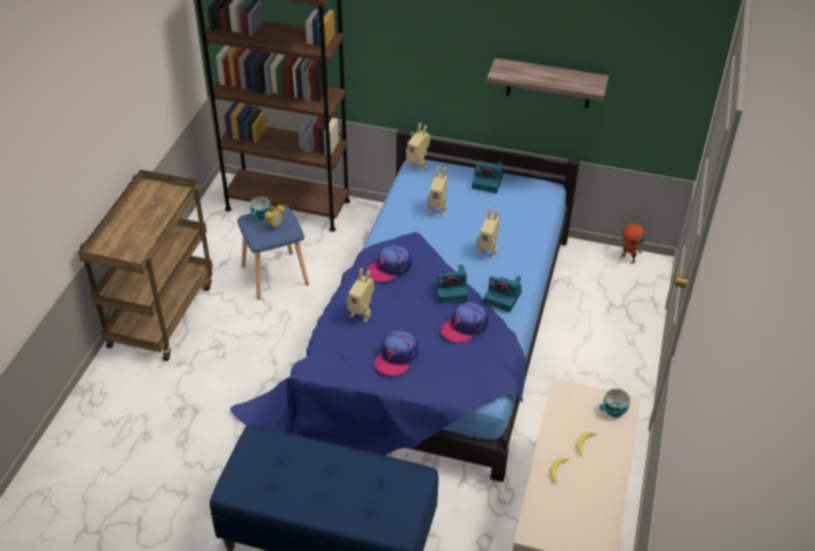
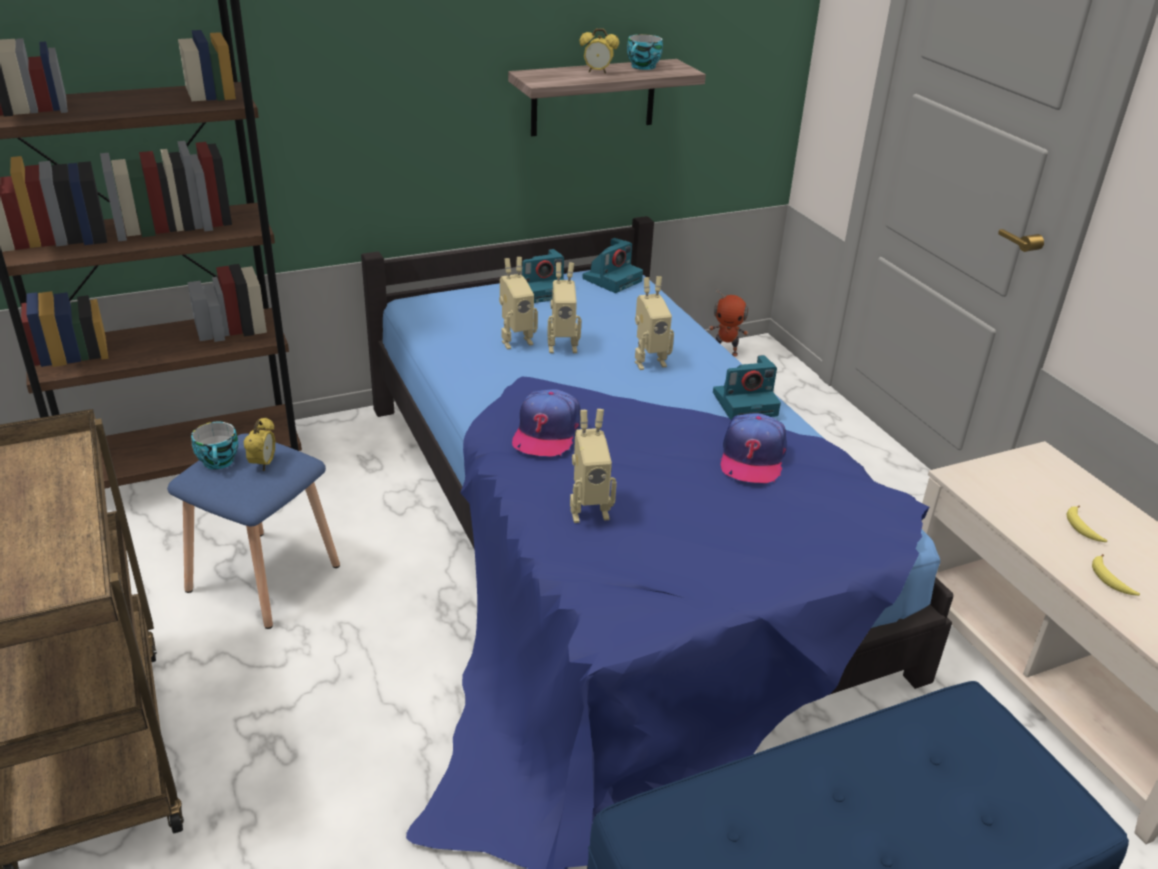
camera: 40 degrees left, 10 degrees down
(396, 357) = (721, 543): cap -> none
(418, 165) = (419, 303): toy robot -> toy robot (562, 346)
(451, 290) = (671, 424): camera -> camera (612, 279)
(541, 74) = (597, 72): none -> alarm clock
(613, 411) = (1048, 472): cup -> cup (643, 67)

